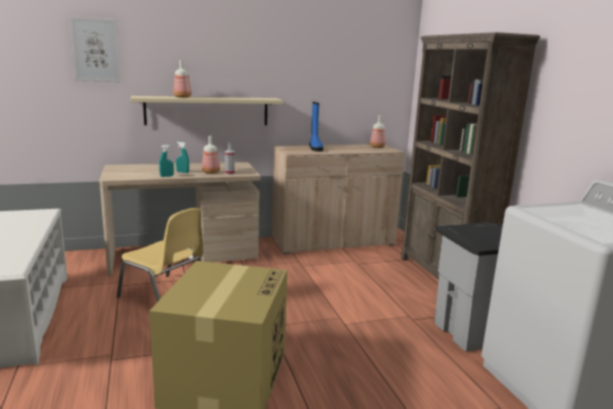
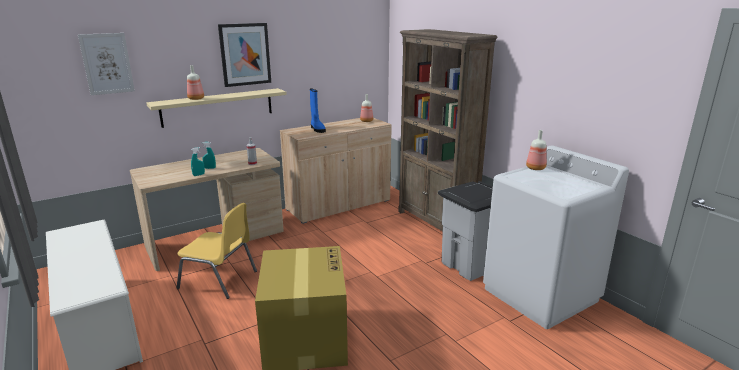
camera: 15 degrees left, 5 degrees up
(211, 172) = (235, 164): bottle -> bottle (535, 168)
(243, 56) = (245, 54): none -> picture

